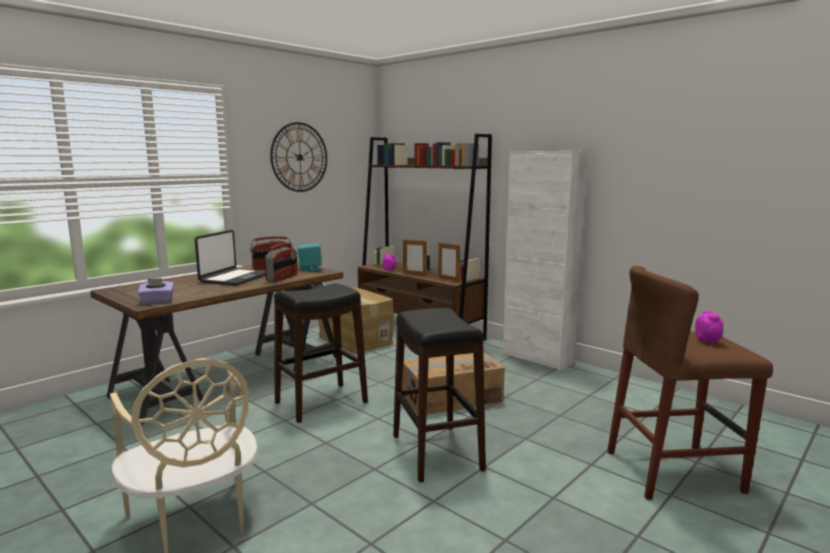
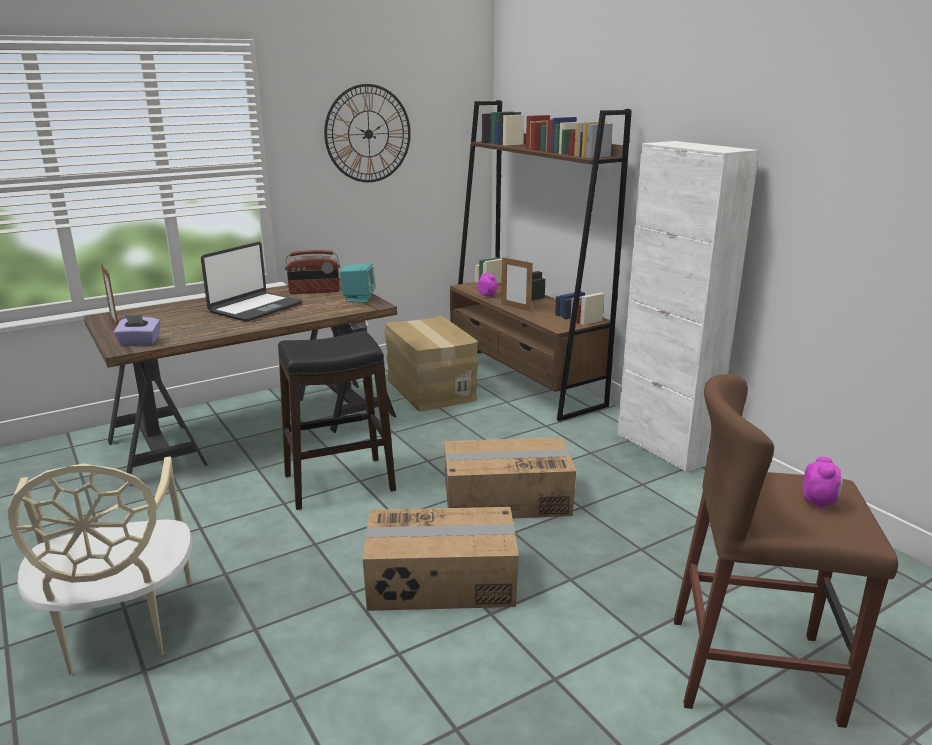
camera: 15 degrees right, 10 degrees up
(282, 278) = (312, 312): radio -> none
(437, 452) = (441, 582): black stool -> cardboard box
(448, 279) = (556, 321): picture frame -> picture frame (115, 325)

